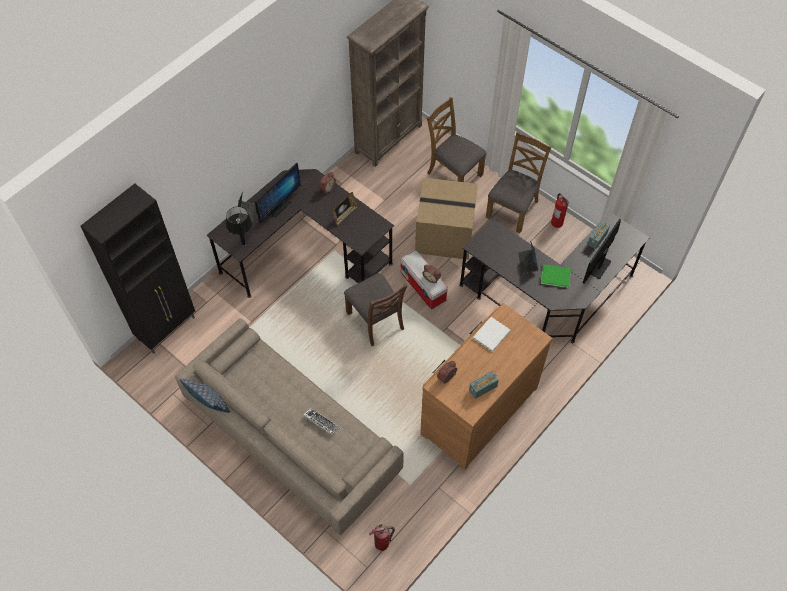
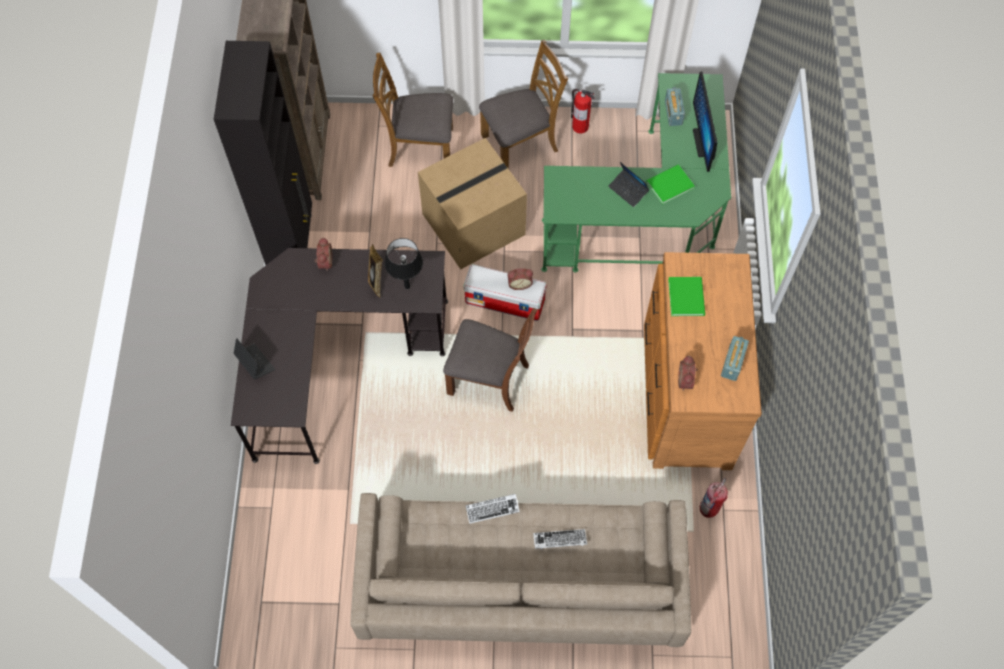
camera: 40 degrees left, 5 degrees up
(167, 328) = (253, 576): black cabinet -> black cabinet (293, 244)
(209, 404) = (425, 623): pillow -> none
(243, 243) = (287, 401): black table lamp -> black table lamp (407, 286)
(278, 206) = (287, 325): monitor -> none
(302, 379) = (492, 509): none -> keyboard
(382, 544) = (723, 618): fire extinguisher -> fire extinguisher (709, 508)
(492, 334) = (687, 296): white book -> green book
(513, 209) = (520, 143): brown chair -> brown chair turned 75 degrees clockwise
(549, 297) = (646, 215): black desk -> green desk

